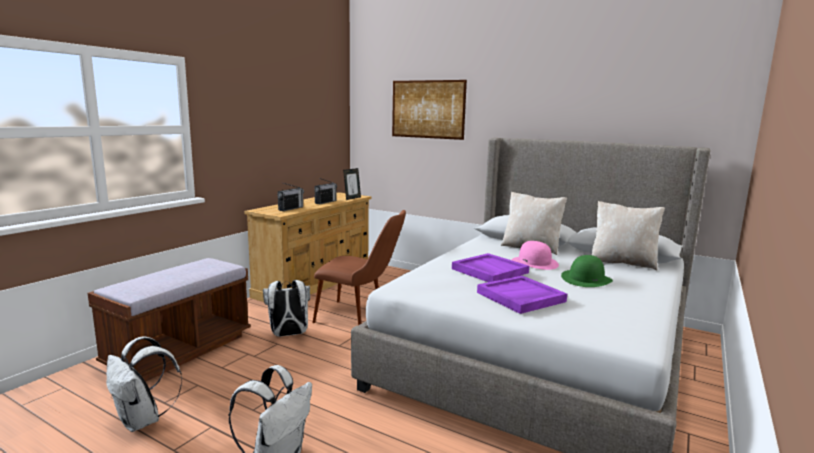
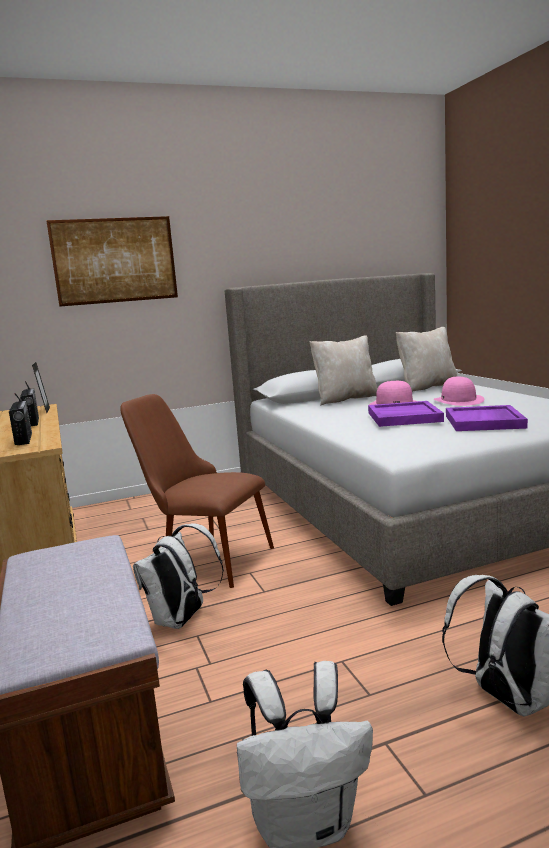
camera: 50 degrees left, 0 degrees up
(360, 316) = (204, 558): brown chair -> brown chair turned 120 degrees counterclockwise
(586, 279) = (458, 400): green hat -> pink hat

